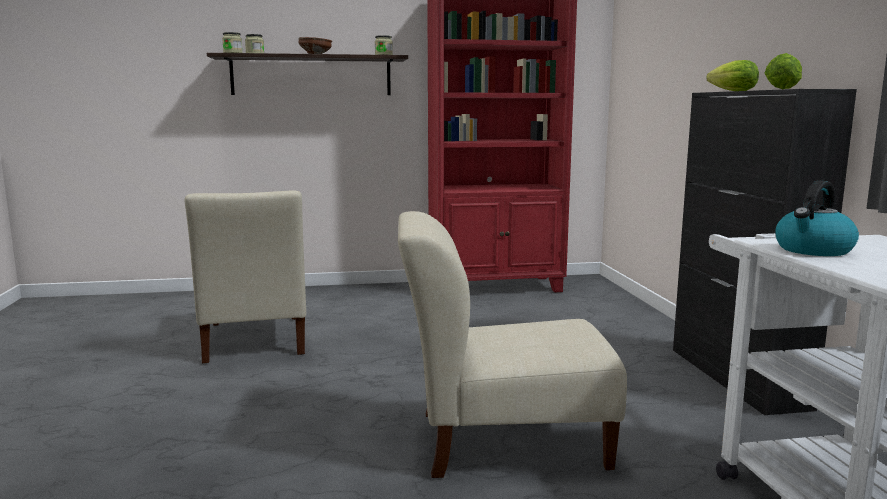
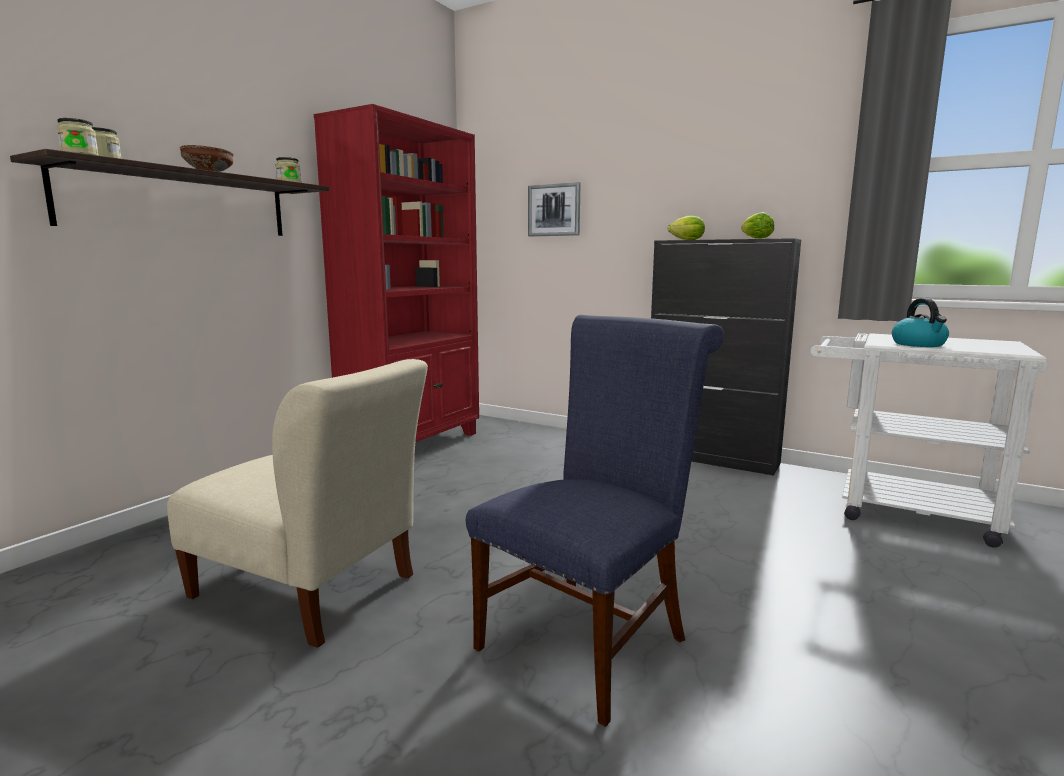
camera: 50 degrees left, 0 degrees up
(296, 421) = (590, 638): none -> blue chair
(502, 441) = (737, 559): beige chair -> none
(664, 58) = (554, 210): none -> picture

